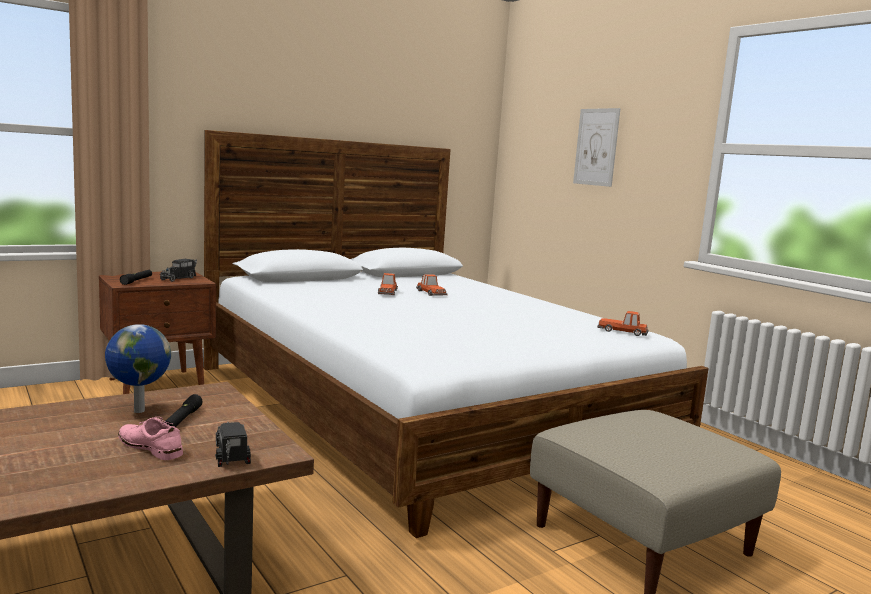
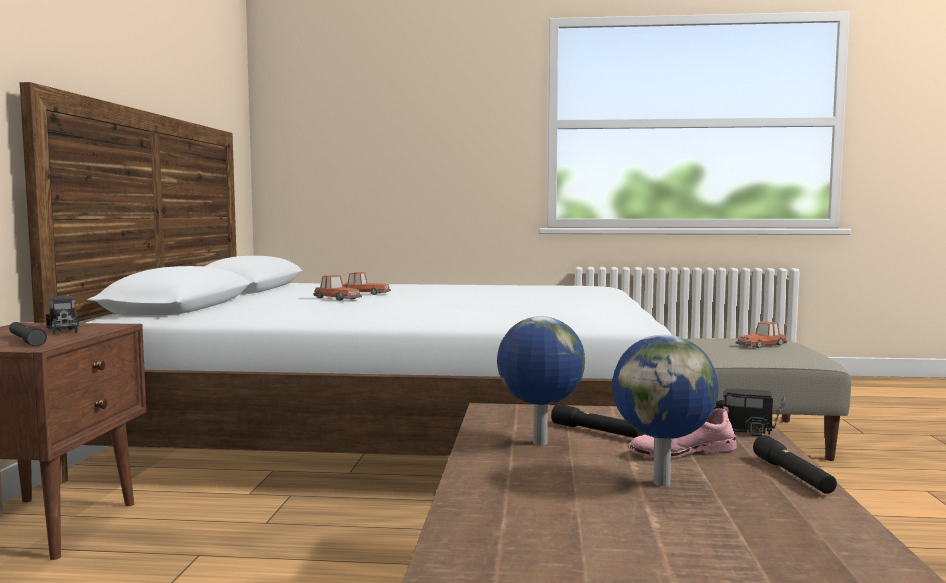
camera: 50 degrees left, 5 degrees down
(71, 450) = (663, 482): none -> globe
(113, 484) = (793, 475): none -> black flashlight
(596, 147) = (408, 128): picture -> none
(623, 331) = (589, 287): toy car -> toy car (761, 345)

